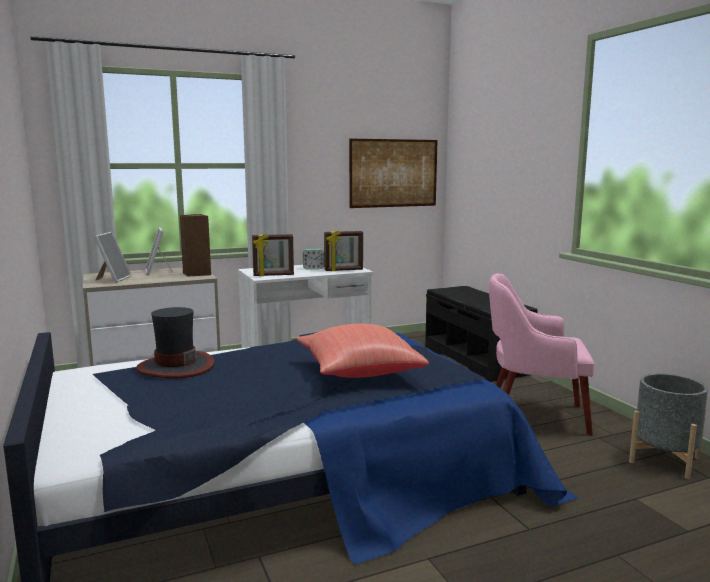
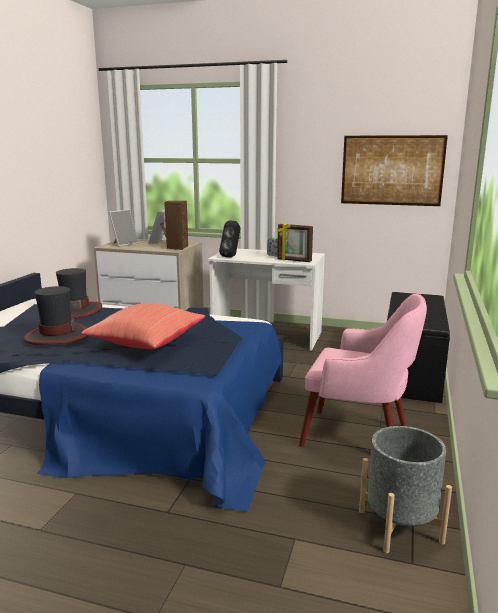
camera: 40 degrees right, 5 degrees up
(244, 393) = (57, 336): none -> hat
(273, 275) = (231, 256): picture frame -> black speaker
(533, 416) = (358, 437): pink armchair -> pink armchair turned 150 degrees clockwise

